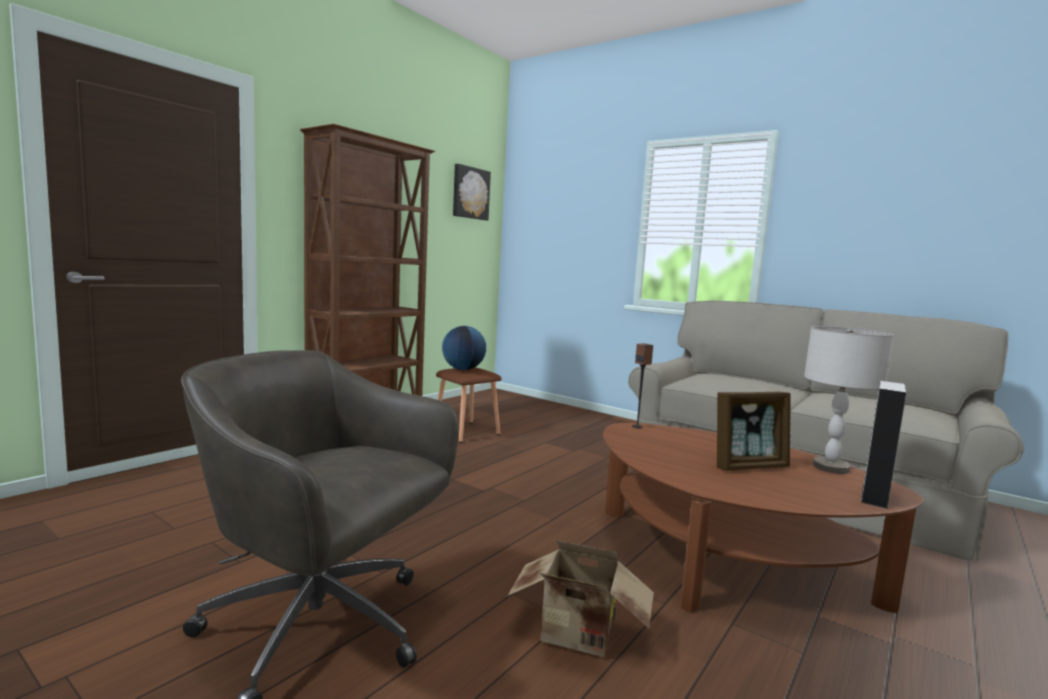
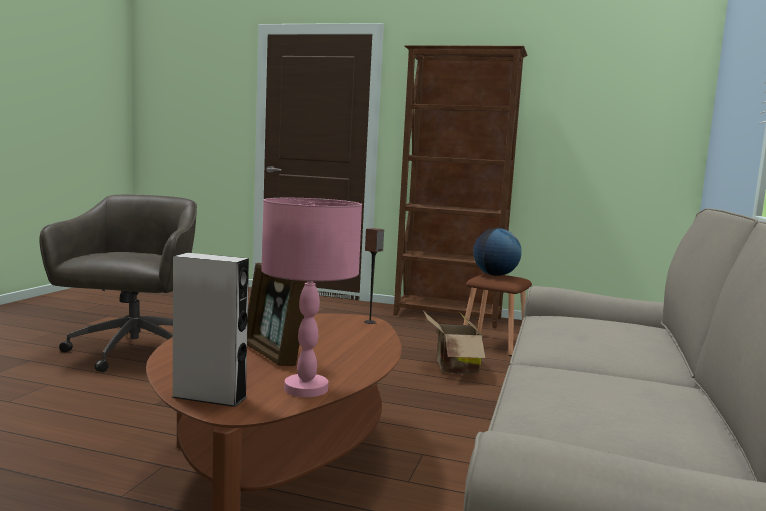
camera: 70 degrees right, 0 degrees up
(470, 193) = (641, 82): picture -> none
(579, 637) = (133, 409): cardboard box -> cardboard box (453, 368)
(830, 468) = (305, 388): grey table lamp -> pink table lamp

